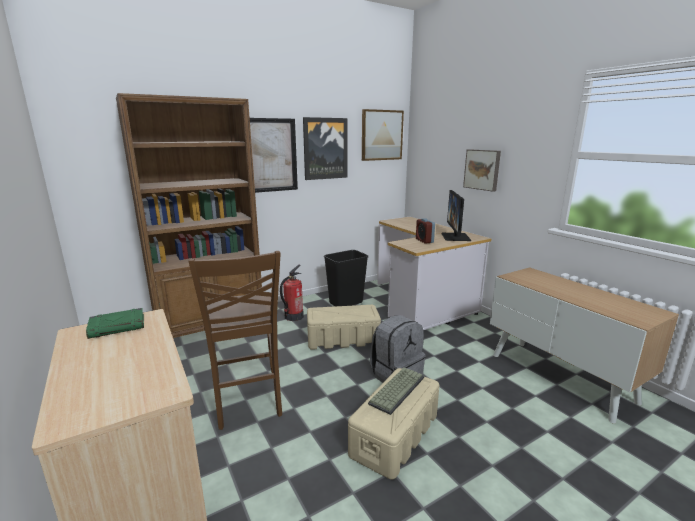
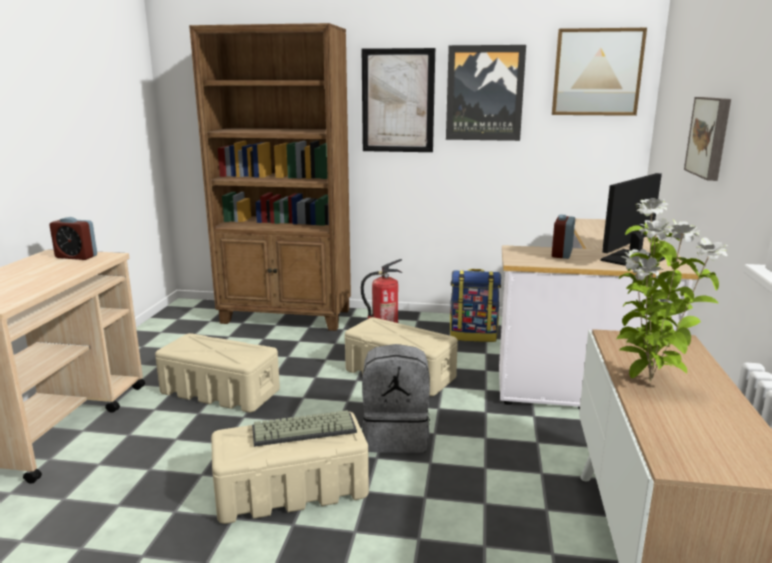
camera: 40 degrees right, 0 degrees up
(118, 326) = (76, 257): green book -> alarm clock
(247, 399) = (219, 391): brown chair -> beige storage box
(346, 303) = (473, 335): black trash can -> backpack
(563, 293) = (648, 382): none -> potted plant

